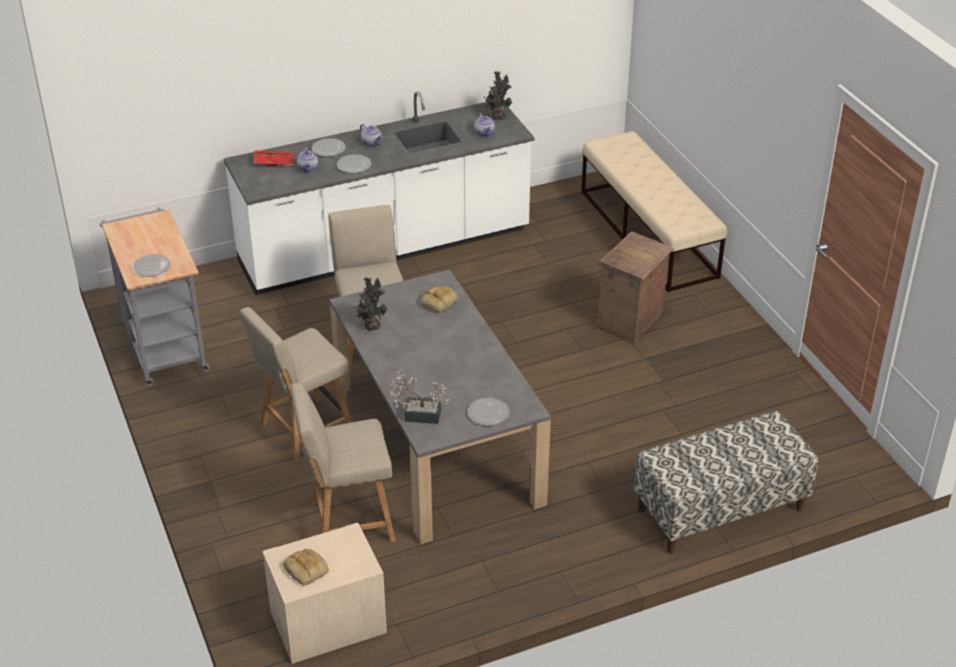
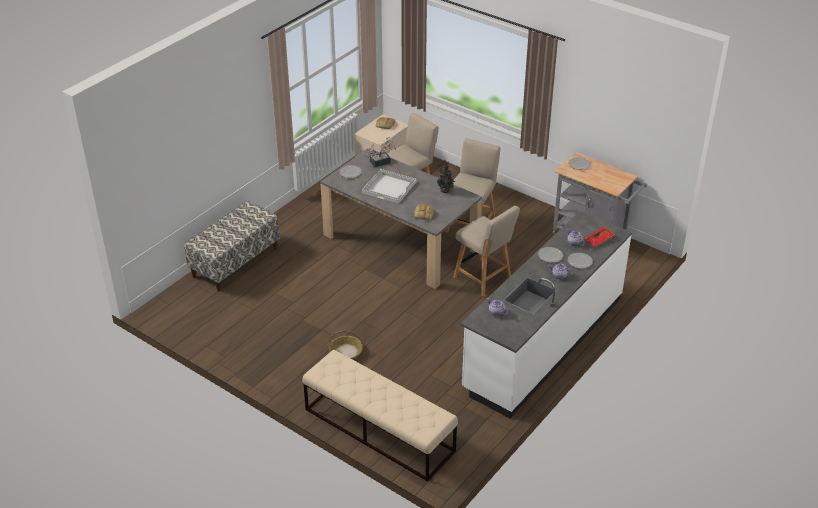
camera: 150 degrees right, 0 degrees up
(448, 362) = (390, 187): none -> white tray
(498, 116) = (501, 331): potted plant -> none
(630, 320) = (346, 352): crate -> basket

